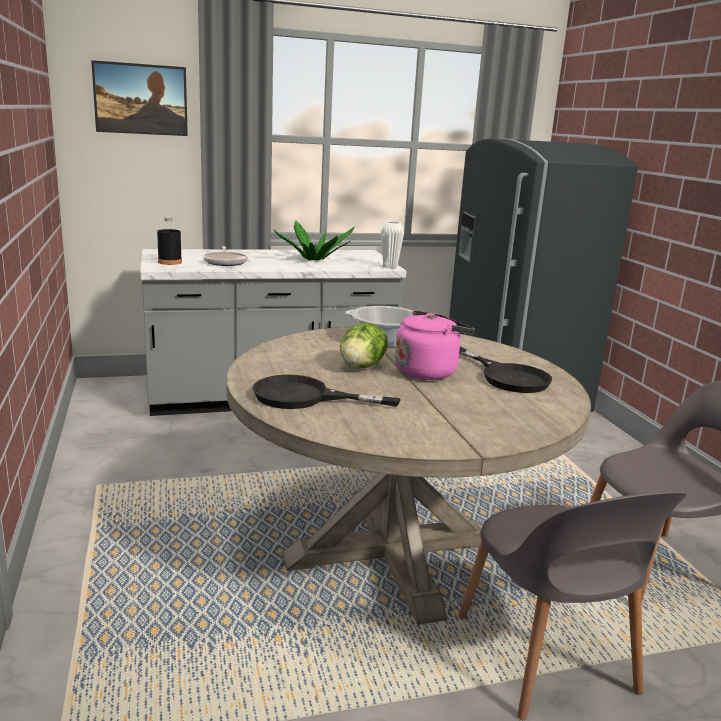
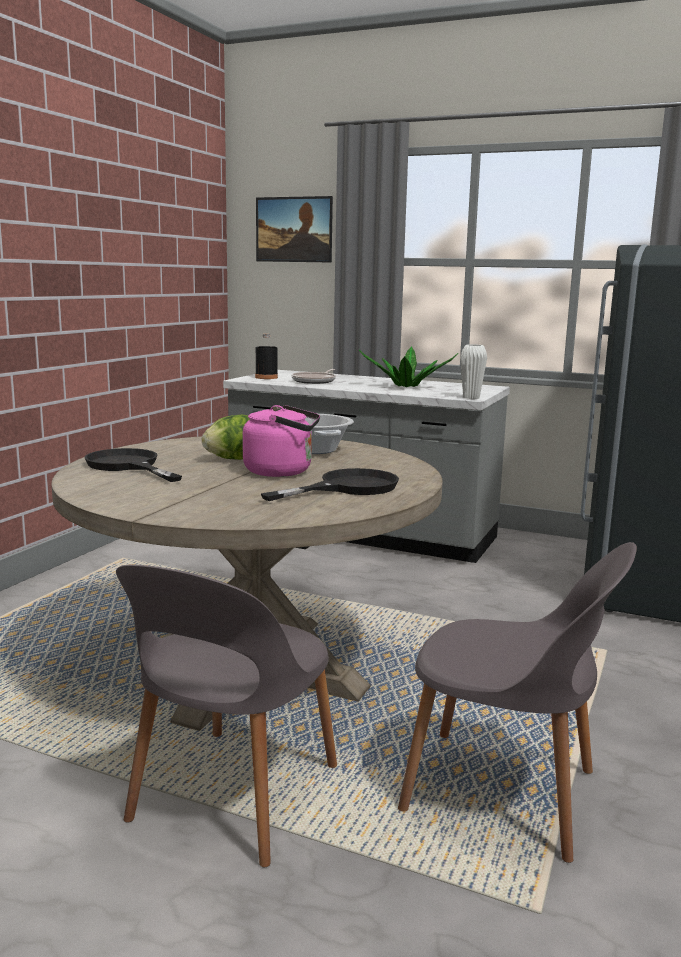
camera: 40 degrees right, 5 degrees down
(507, 376) = (347, 487): black frying pan -> black frying pan turned 135 degrees counterclockwise

